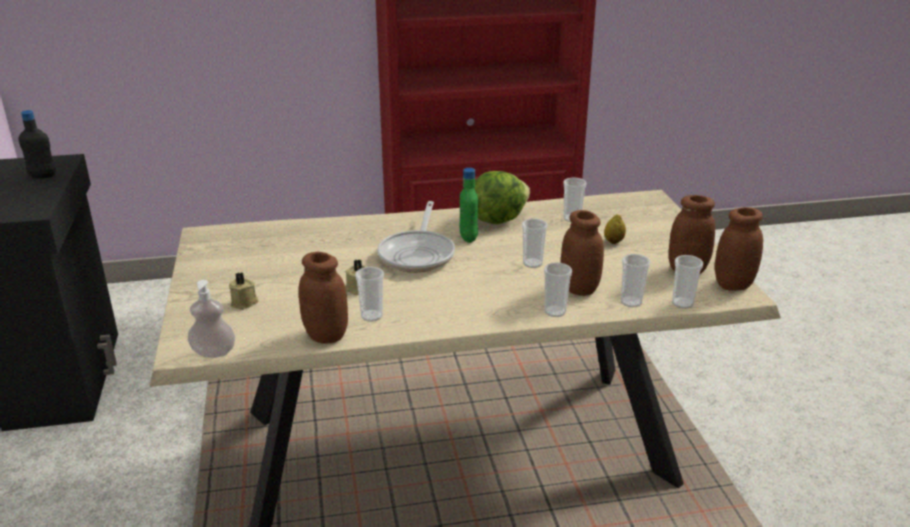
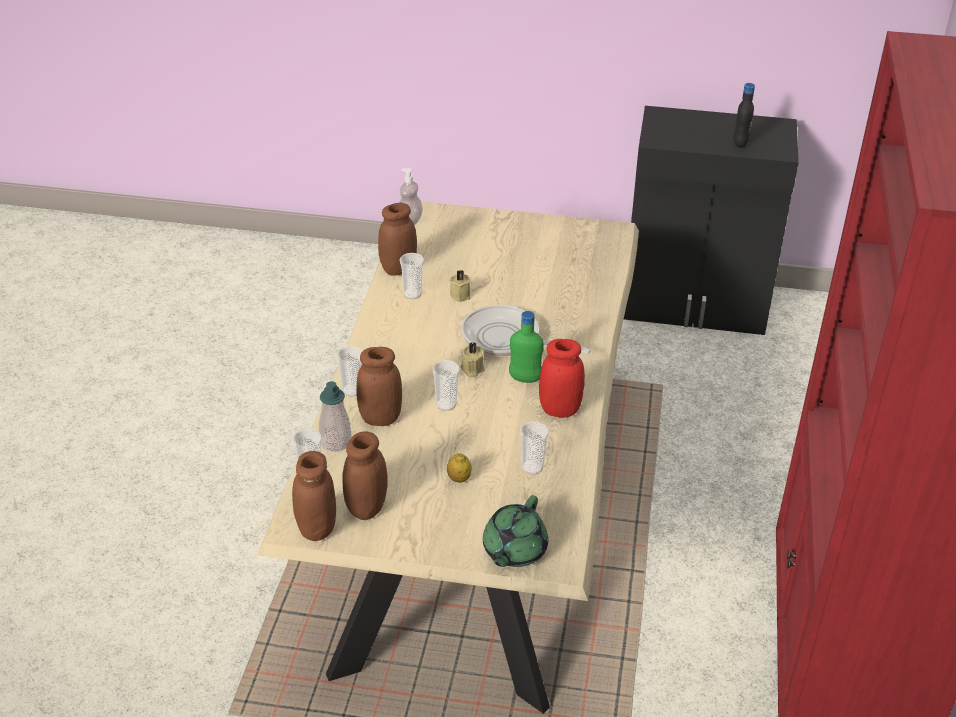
camera: 110 degrees right, 10 degrees up
(245, 303) = (472, 240): beige candle -> beige candle (472, 369)
(496, 219) = (559, 410): lettuce -> red jar
(631, 302) = (335, 442): cup -> soap dispenser
(659, 212) = (513, 550): none -> green teapot

